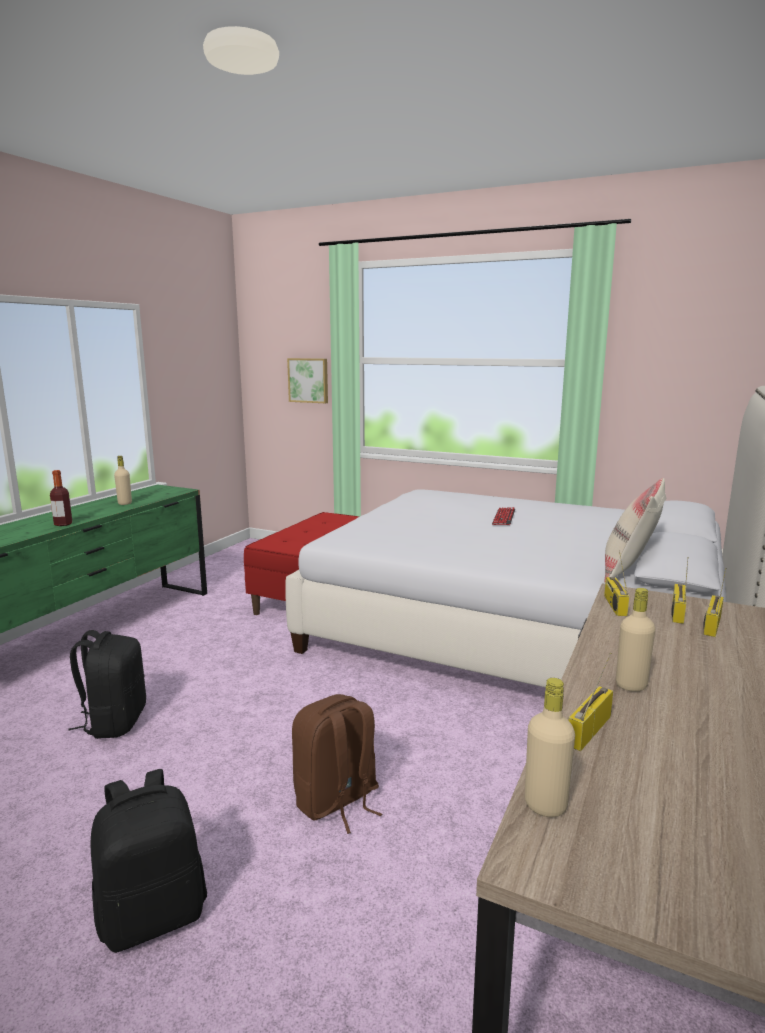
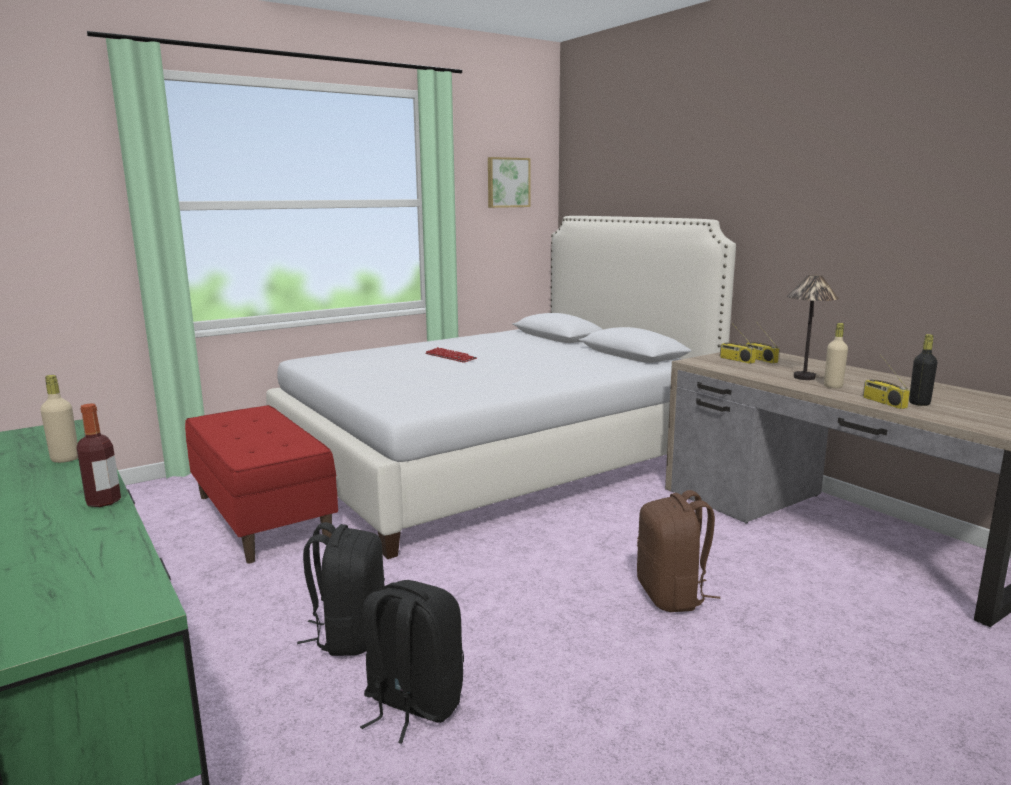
camera: 60 degrees left, 0 degrees up
(153, 915) = (775, 713): black backpack -> black backpack (349, 635)
(309, 380) = (73, 238): picture -> picture (507, 182)
(545, 805) = (961, 423): beige bottle -> none
(614, 605) = (713, 366): radio -> none
(629, 762) = (919, 403): none -> black bottle
(630, 571) = (621, 360): beige pillow -> none
(652, 662) = (804, 377): none -> table lamp

